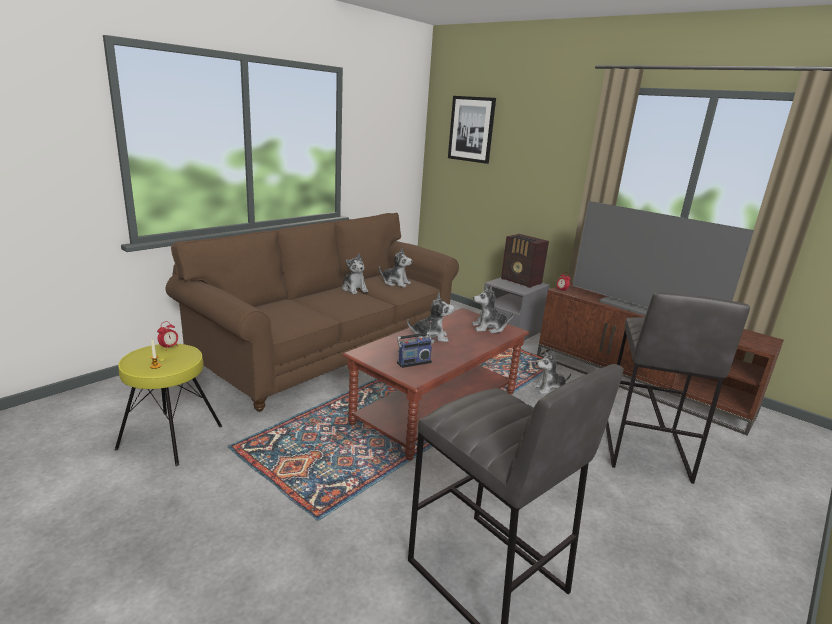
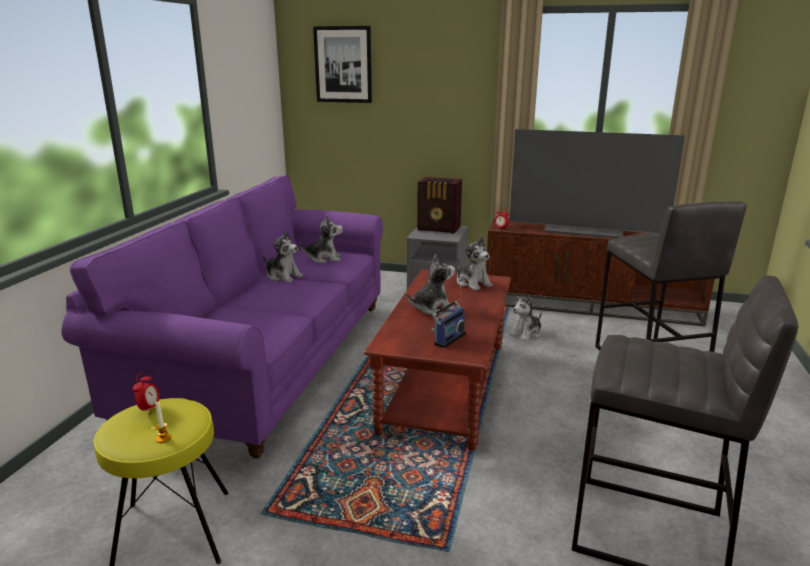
camera: 25 degrees left, 0 degrees up
(330, 351) = (269, 360): brown sofa -> purple sofa
(489, 328) = (472, 283): plush toy -> plush toy turned 90 degrees counterclockwise

